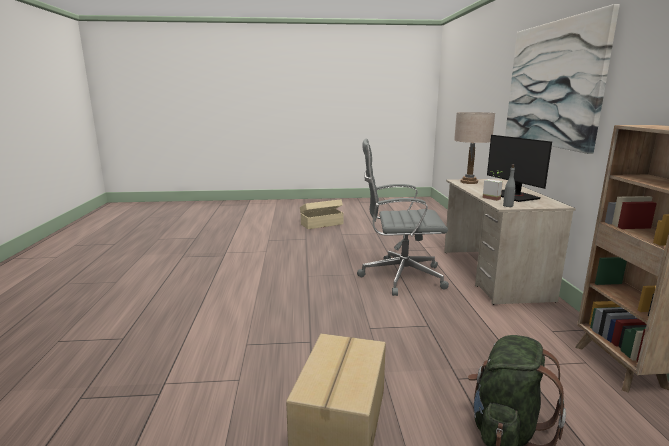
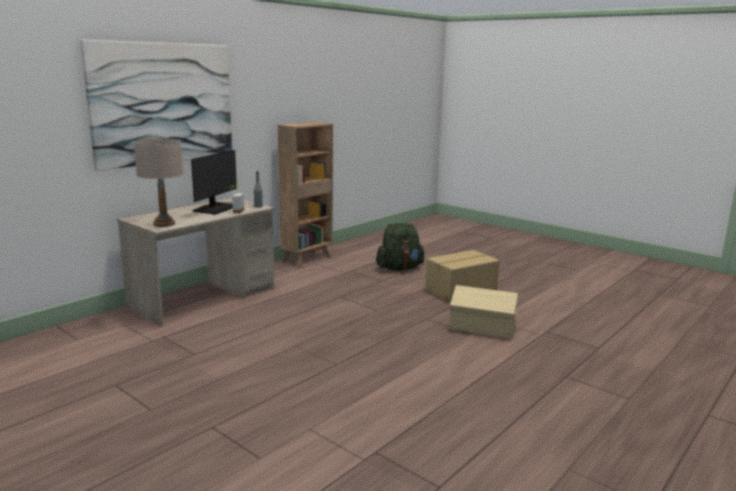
camera: 135 degrees left, 0 degrees up
(321, 224) = (98, 457): beige storage box -> beige storage box (482, 329)
(399, 276) = (267, 326): grey office chair -> none

